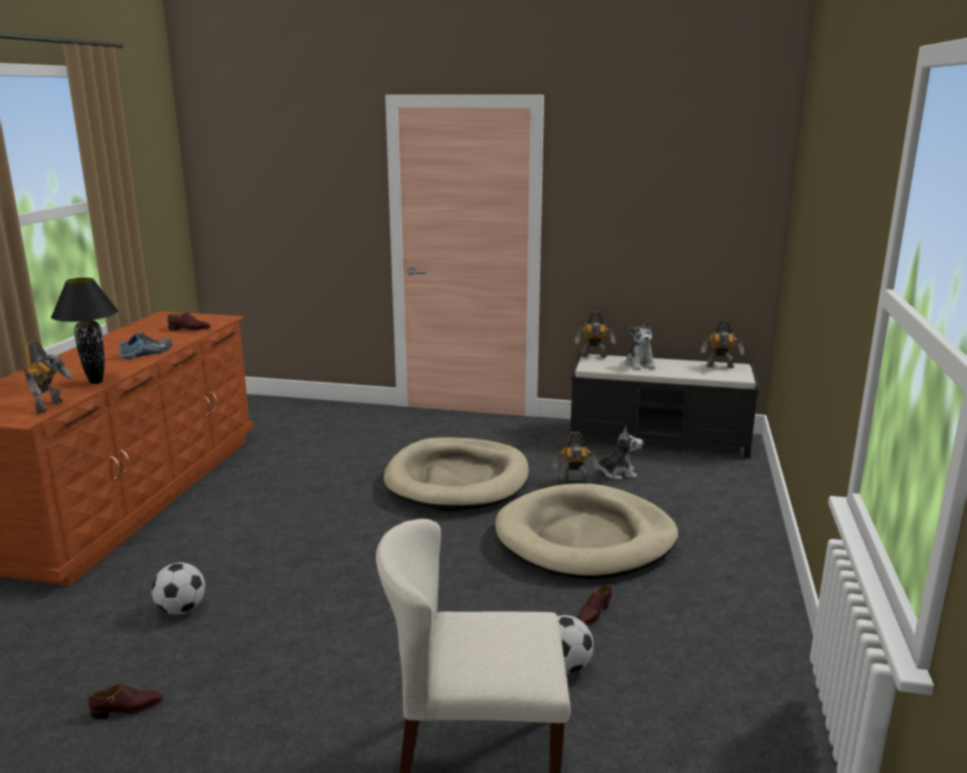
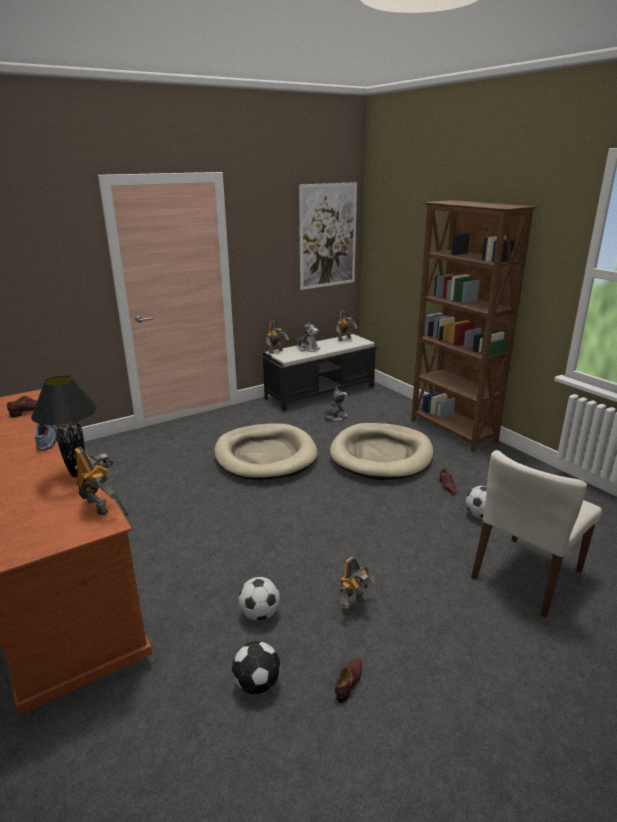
camera: 45 degrees left, 5 degrees up
(80, 657) = (258, 684): none -> football
(574, 482) = (324, 430): toy robot -> toy robot (354, 605)
(716, 198) = (328, 236): none -> picture
(751, 557) = (452, 431): none -> brown bookcase

